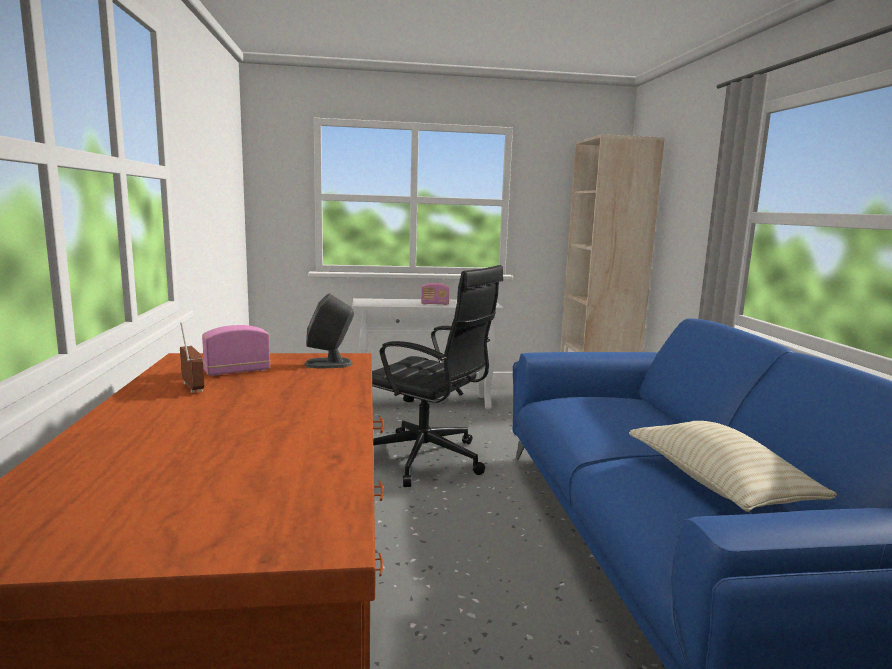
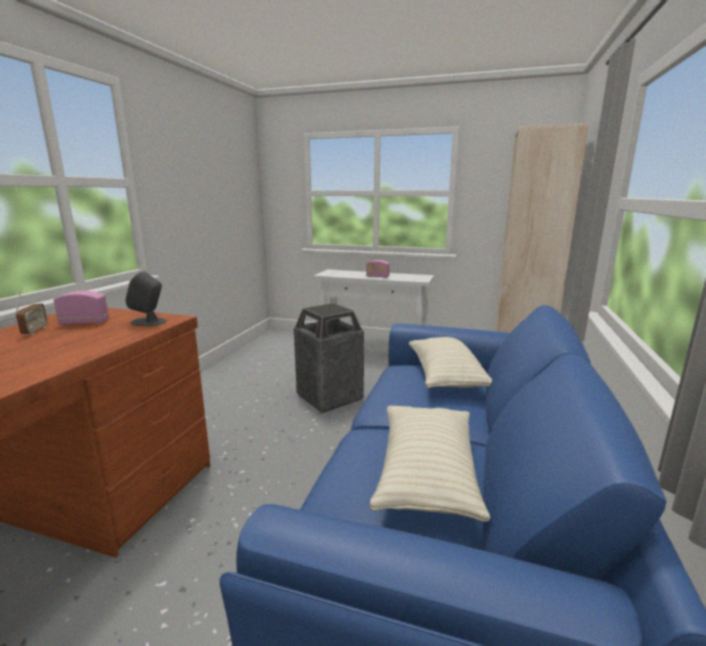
camera: 25 degrees right, 5 degrees up
(427, 460) = (329, 397): black office chair -> trash can
(612, 403) = (446, 376): none -> beige pillow

